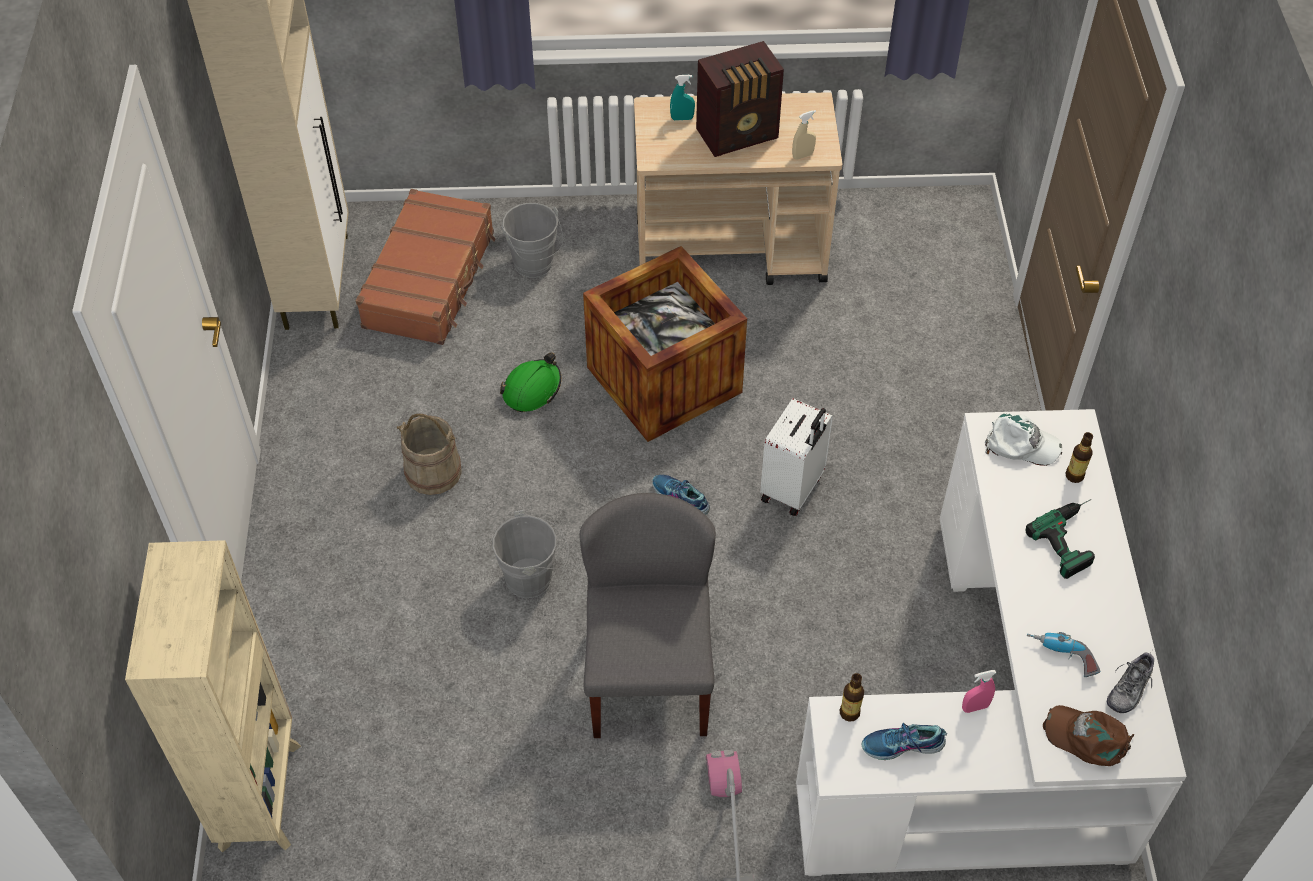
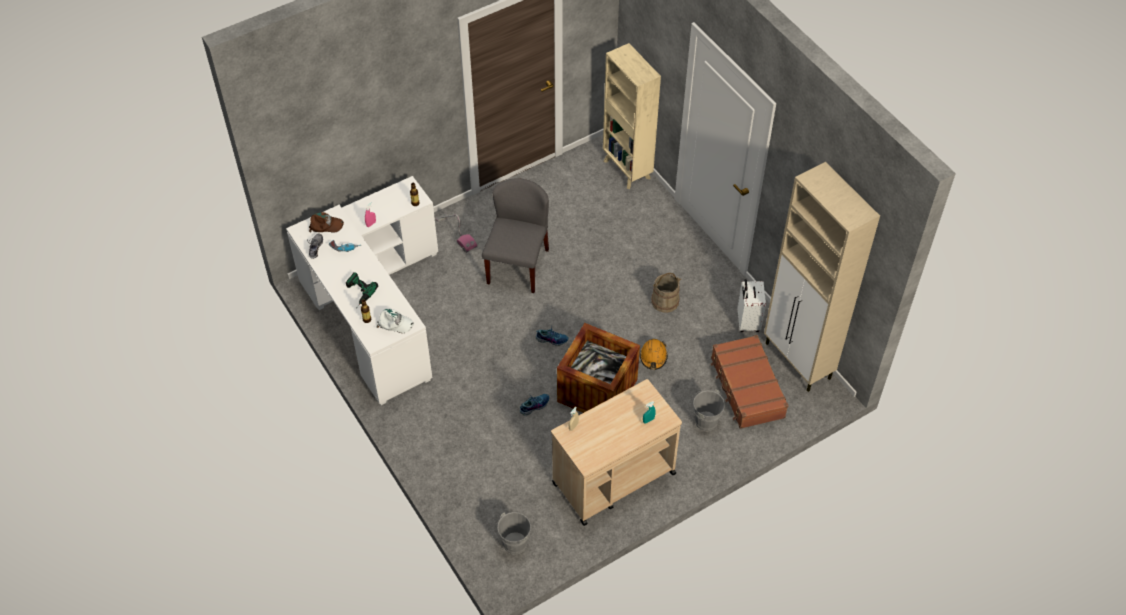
camera: 150 degrees right, 0 degrees up
(532, 389) = (653, 357): green hard hat -> orange hard hat
(534, 578) = (588, 280): grey bucket -> grey bucket (512, 545)
(648, 676) = (517, 266): grey chair -> grey chair turned 135 degrees counterclockwise
(739, 134) = (613, 424): radio -> none
(793, 489) = (505, 366): white suitcase -> white suitcase (747, 322)
(902, 746) = (391, 201): shoe -> shoe (534, 405)
(1021, 444) = (395, 323): white cap -> white cap turned 150 degrees counterclockwise

